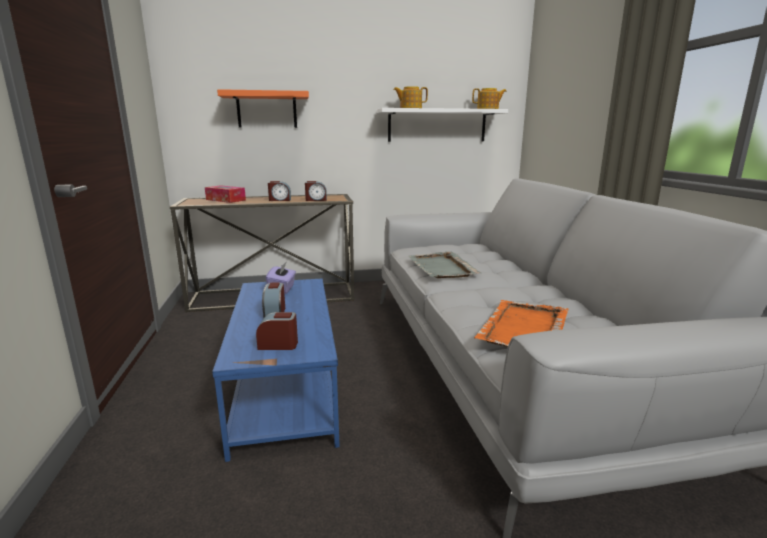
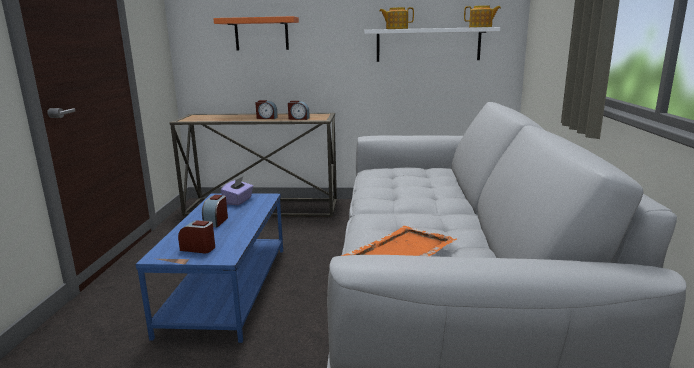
camera: 15 degrees right, 0 degrees up
(225, 200) = (220, 117): tissue box -> none
(442, 268) = (383, 190): grey tray -> none

